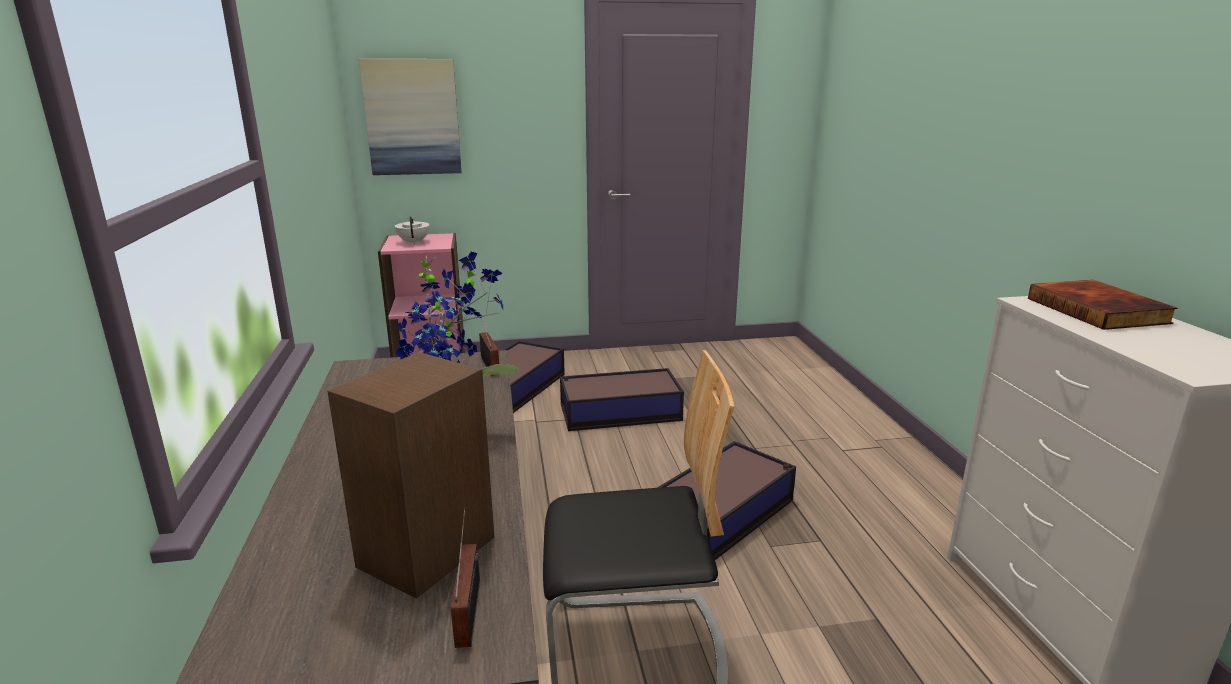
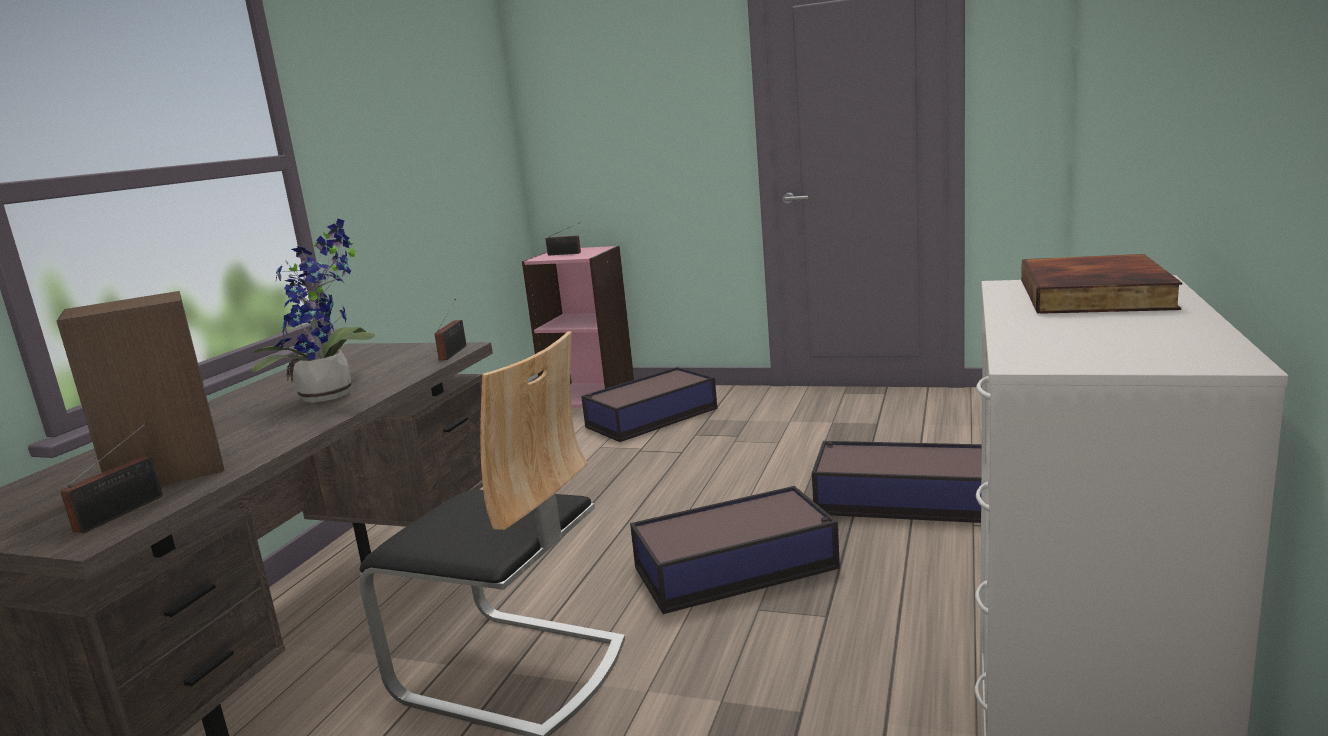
camera: 30 degrees right, 5 degrees down
(412, 117) = (575, 124): picture -> none
(414, 242) = (566, 254): white teapot -> radio
(618, 412) = (735, 450): storage box -> storage box (898, 499)

